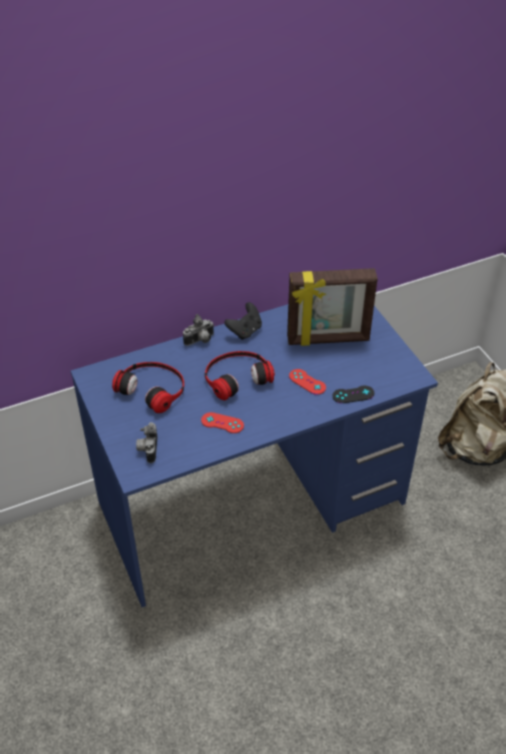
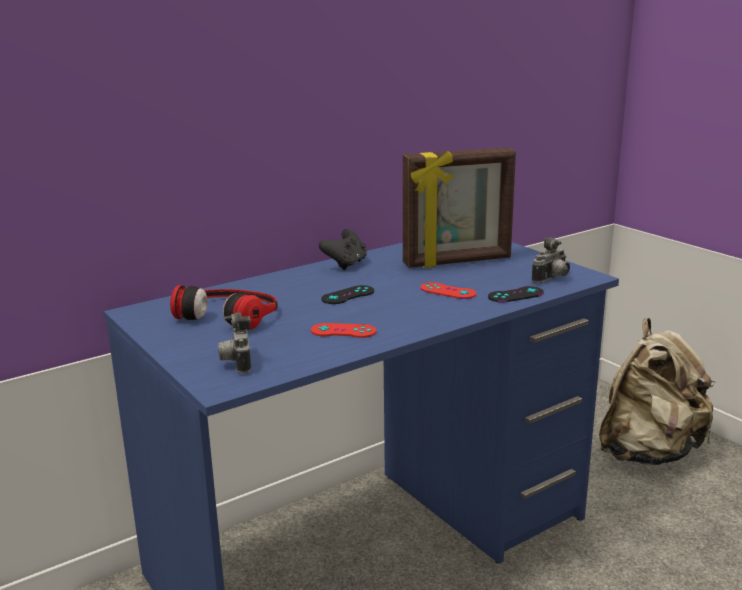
camera: 10 degrees left, 25 degrees down
(200, 341) = (287, 275): camera -> camera (552, 279)
(236, 376) = (348, 295): headphones -> black game controller

